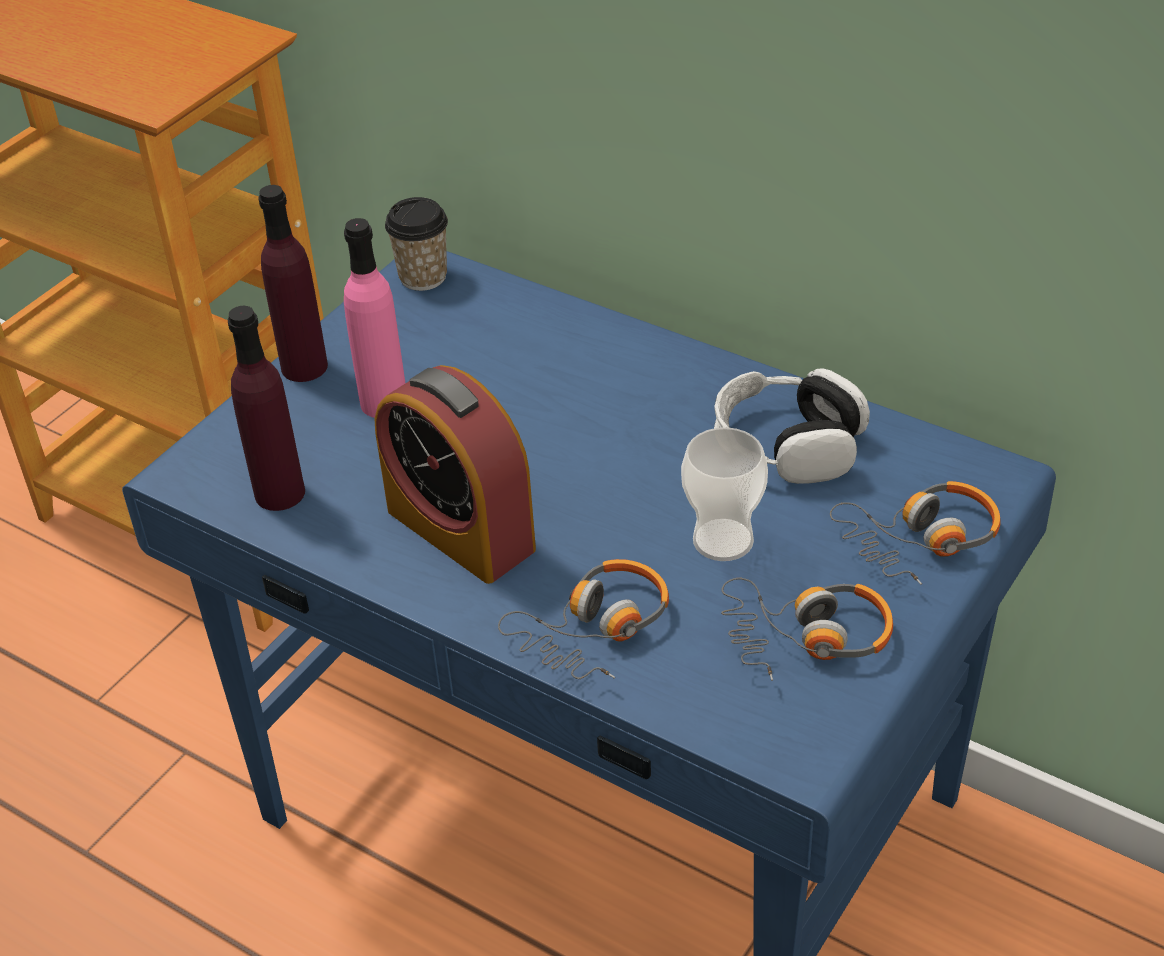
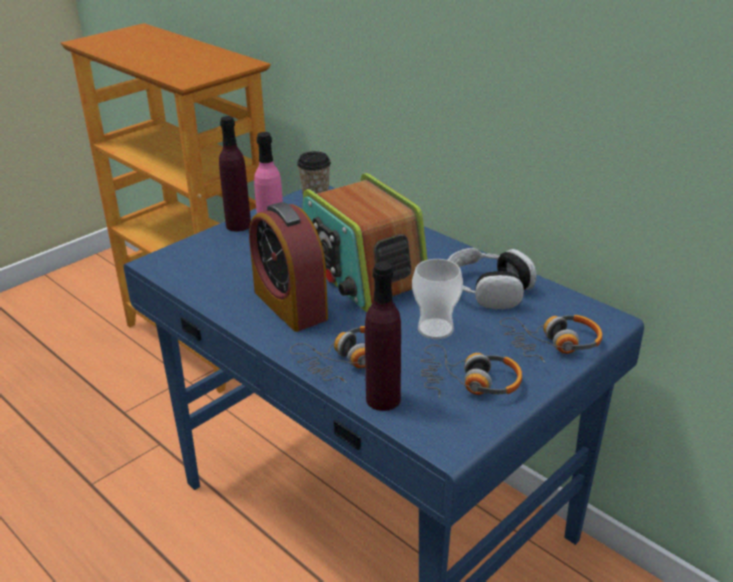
camera: 10 degrees right, 10 degrees down
(279, 493) = (201, 276): purple bottle -> purple bottle (383, 399)
(561, 441) = (361, 273): none -> radio

